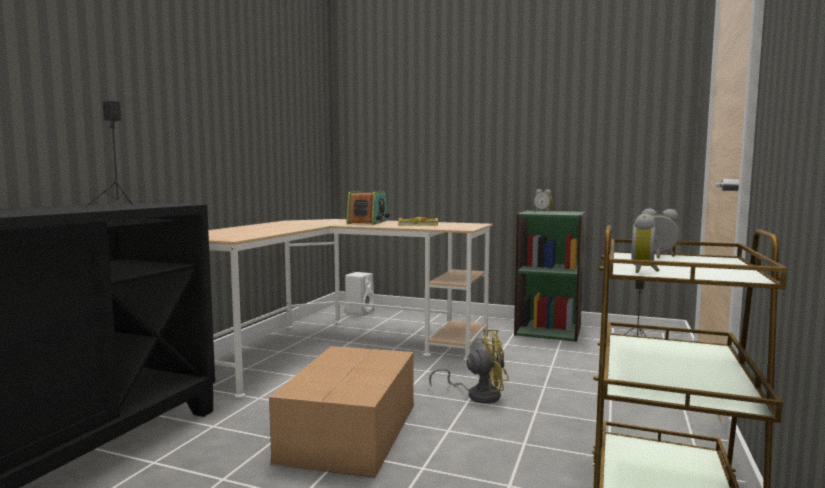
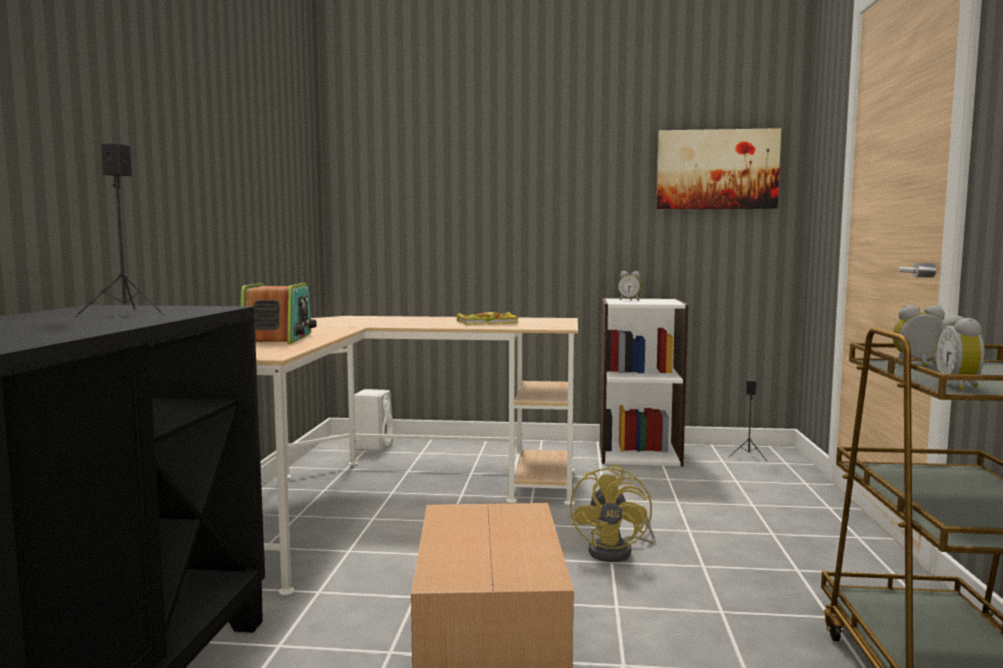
camera: 15 degrees left, 0 degrees up
(368, 222) = (409, 320): radio -> radio (278, 338)
(478, 395) = (618, 551): yellow fan -> yellow fan turned 120 degrees clockwise
(548, 330) = (639, 453): green bookcase -> white bookcase
(619, 109) = (716, 169): none -> picture

